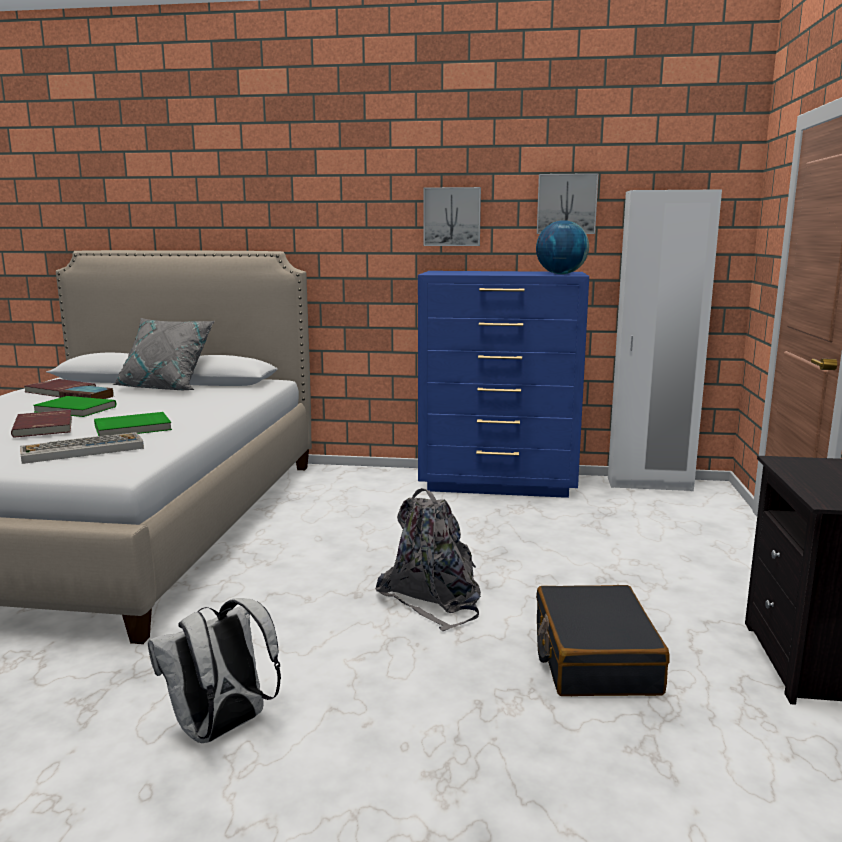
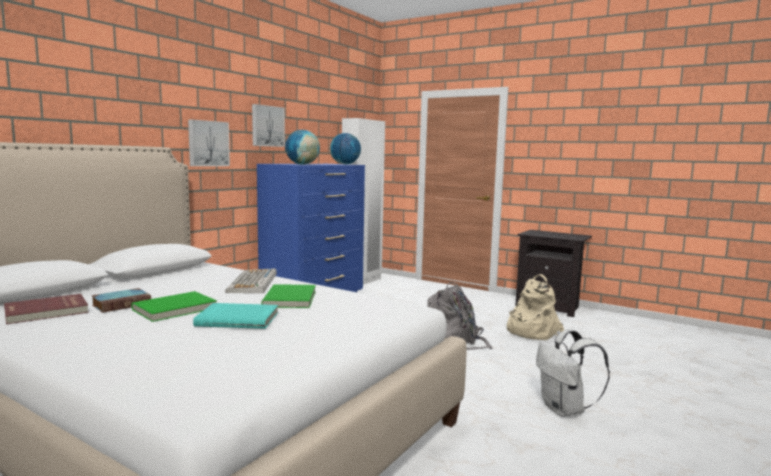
camera: 65 degrees left, 5 degrees down
(45, 426) = (238, 318): red book -> turquoise book
(81, 450) = (345, 312): keyboard -> keyboard (253, 283)
(166, 387) = (136, 283): grey pillow -> none
(459, 273) = (302, 164): none -> globe
(566, 204) = (318, 122): picture -> picture (207, 143)
(594, 658) = (530, 331): black suitcase -> beige backpack

